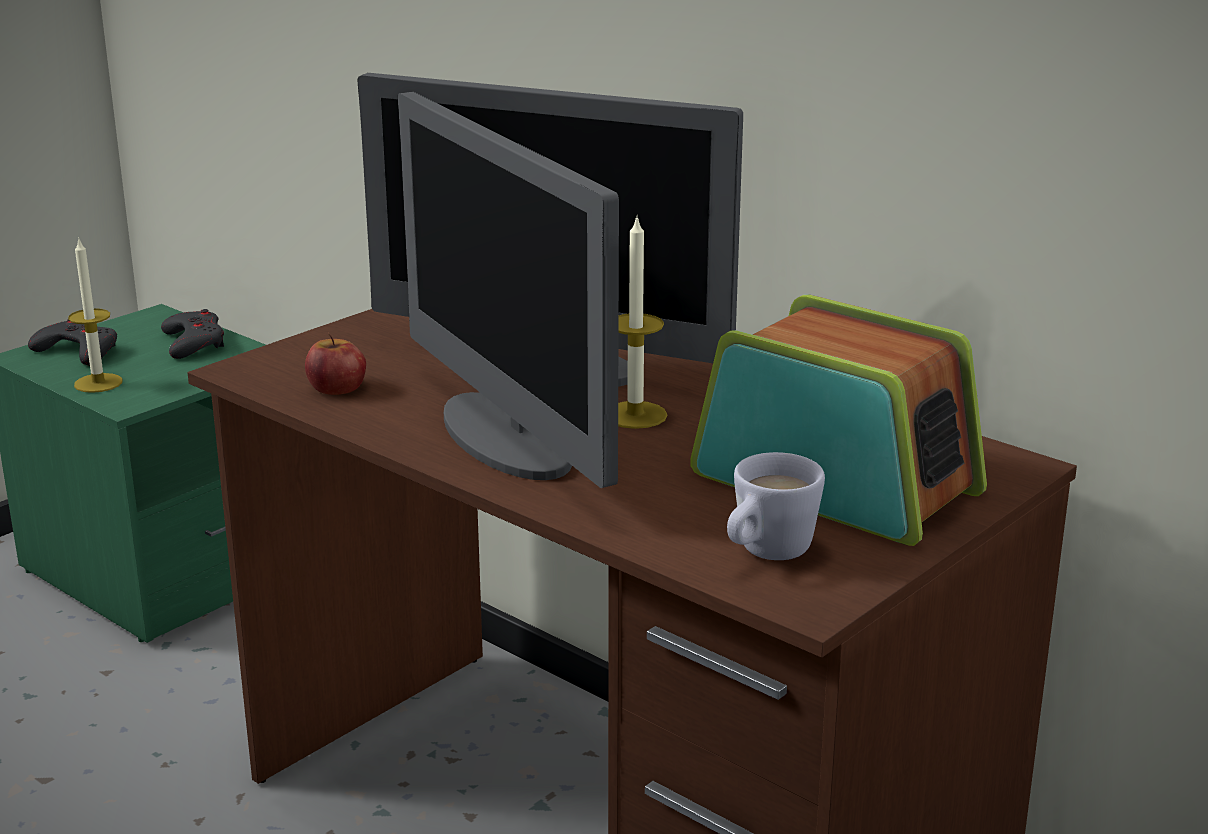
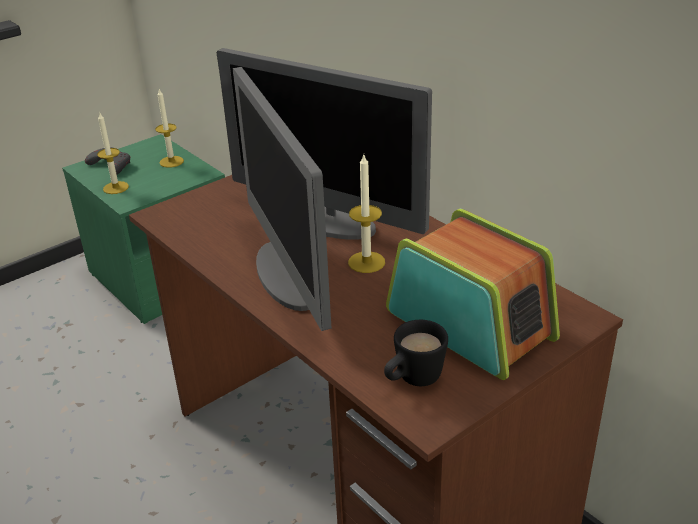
camera: 10 degrees right, 10 degrees up
(194, 342) = (171, 161): grey game controller -> candle
(336, 387) = (205, 231): apple -> none
(766, 554) = (413, 380): white mug -> black mug

